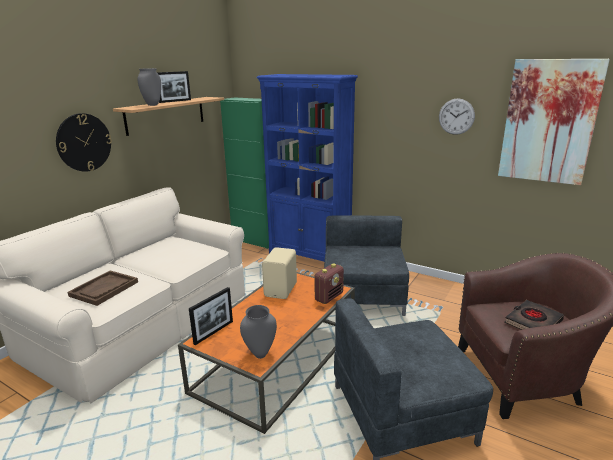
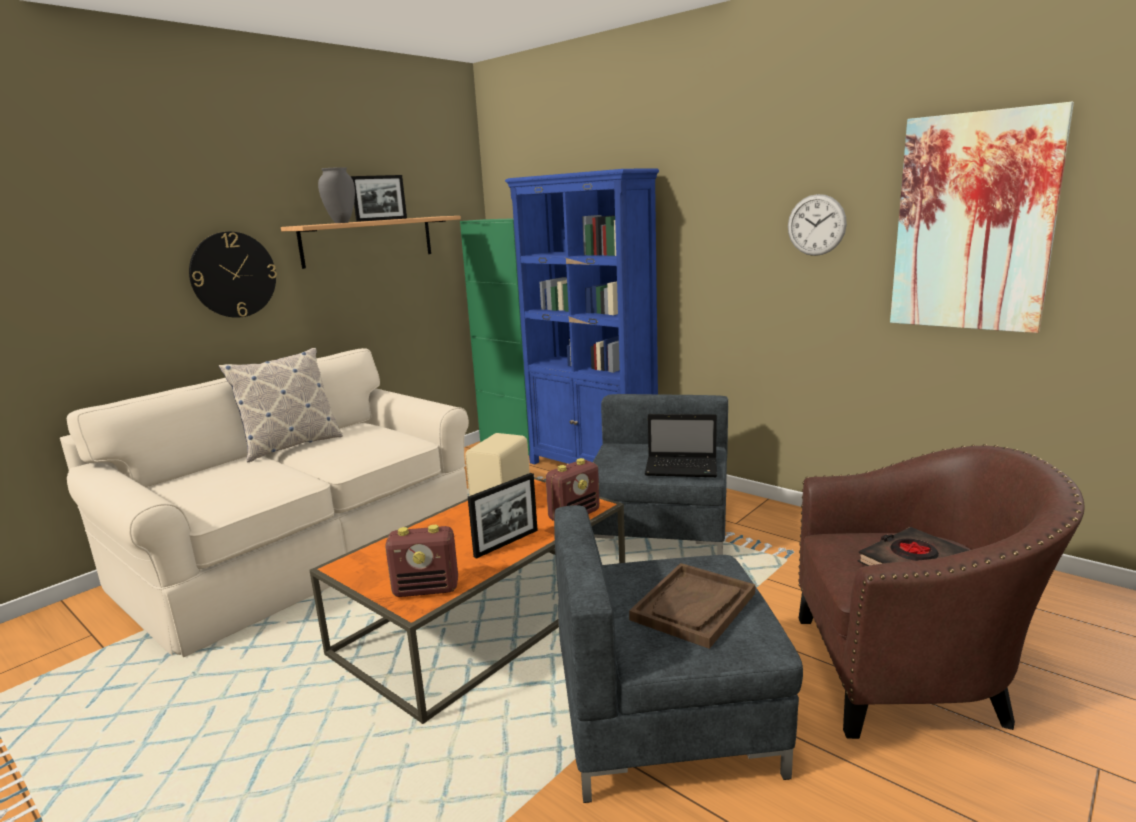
camera: 10 degrees right, 5 degrees down
(104, 289) = (228, 486): brown tray -> brown tray (693, 607)
(131, 256) = (291, 446): none -> pillow
(213, 332) = (370, 556): picture frame -> picture frame (506, 543)
(260, 353) = (427, 589): grey vase -> radio
(382, 262) = (683, 468): none -> laptop

